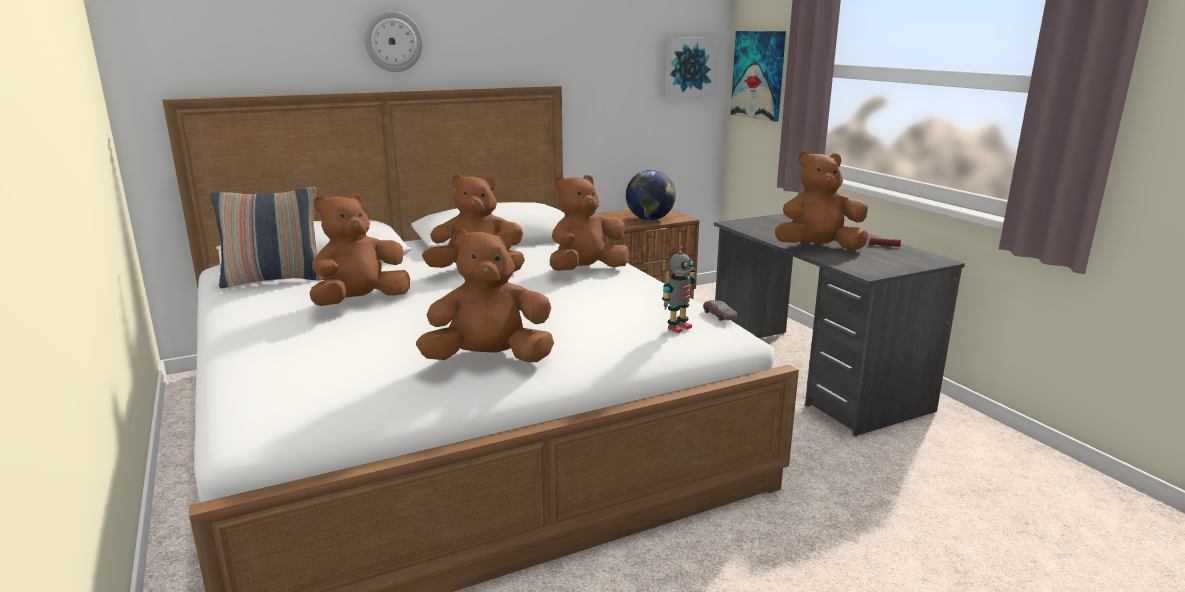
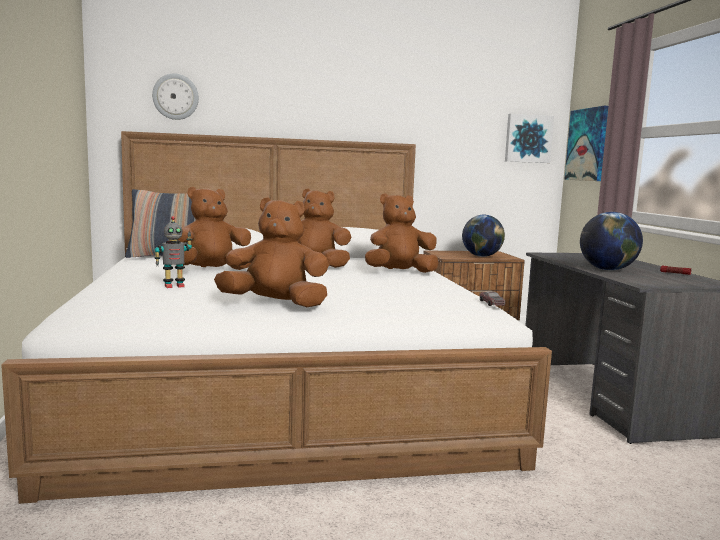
camera: 15 degrees right, 10 degrees down
(393, 41) = (288, 103): wall clock -> wall clock (175, 97)
(678, 328) = (447, 305): toy robot -> toy robot (174, 286)
(818, 248) = (607, 270): brown plush toy -> globe

